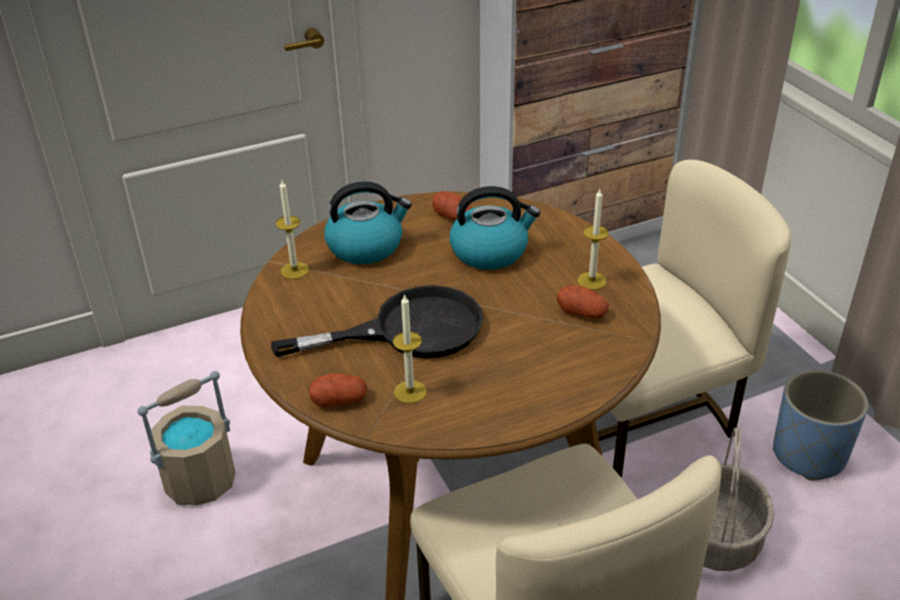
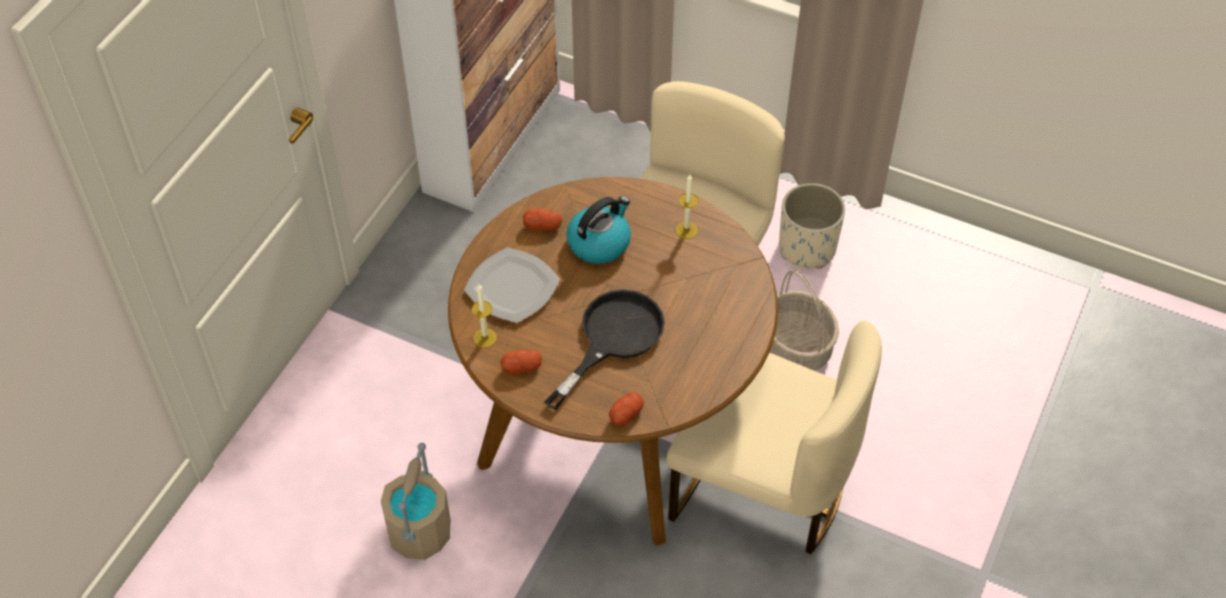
camera: 40 degrees left, 15 degrees up
(366, 246) = (511, 288): kettle -> plate
(410, 392) = (660, 381): candle -> none
(582, 313) = (704, 260): potato -> potato (521, 367)
(809, 455) = (807, 248): blue planter -> beige planter

